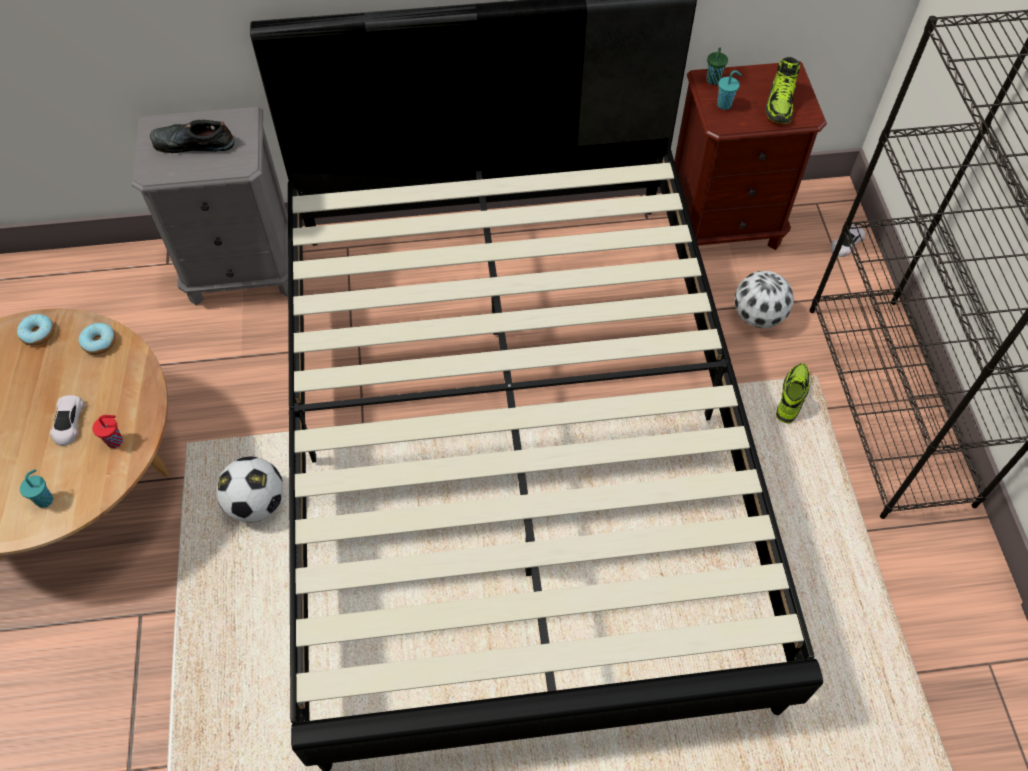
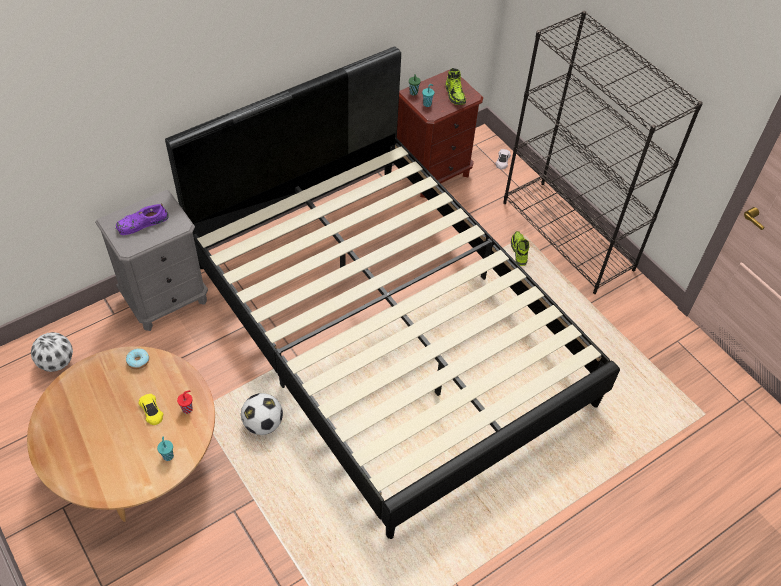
camera: 30 degrees left, 5 degrees down
(38, 333) = (95, 371): donut -> none
(68, 422) = (151, 411): white toy car -> yellow toy car
(192, 143) = (142, 223): black shoe -> purple shoe
(757, 317) = (479, 216): football -> football (56, 363)

